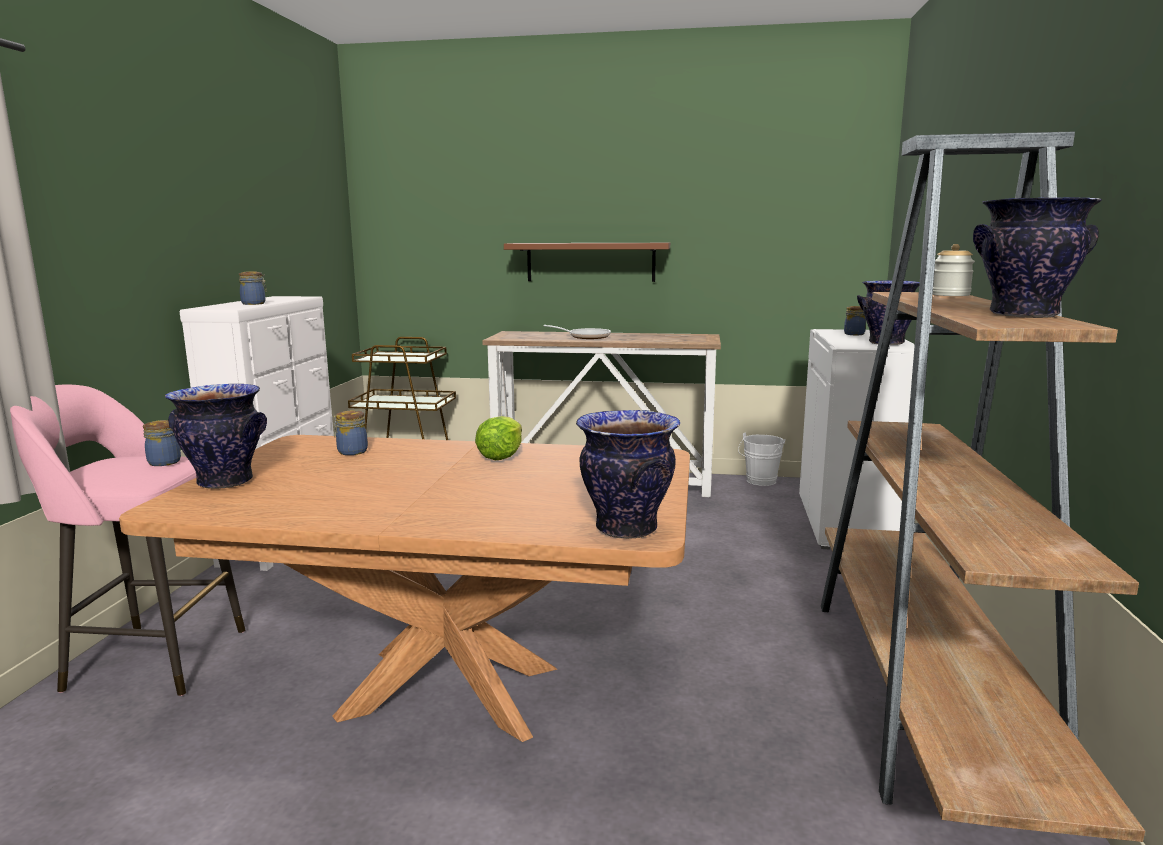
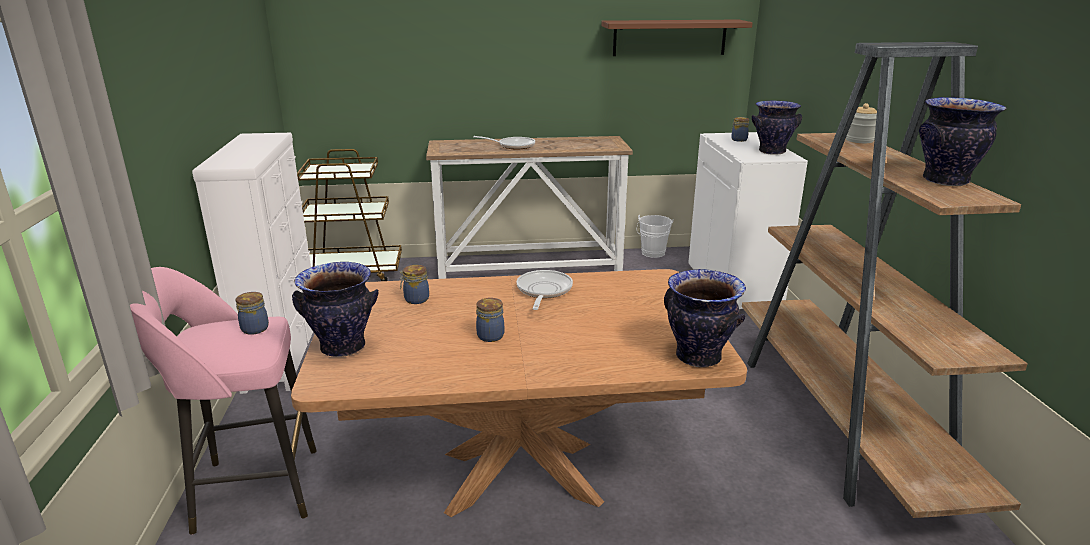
camera: 15 degrees left, 10 degrees up
(254, 303) = (250, 153): jar -> jar (491, 335)
(501, 456) = (543, 291): lettuce -> frying pan
(590, 262) = (507, 75): brown shelf -> brown shelf (669, 37)

